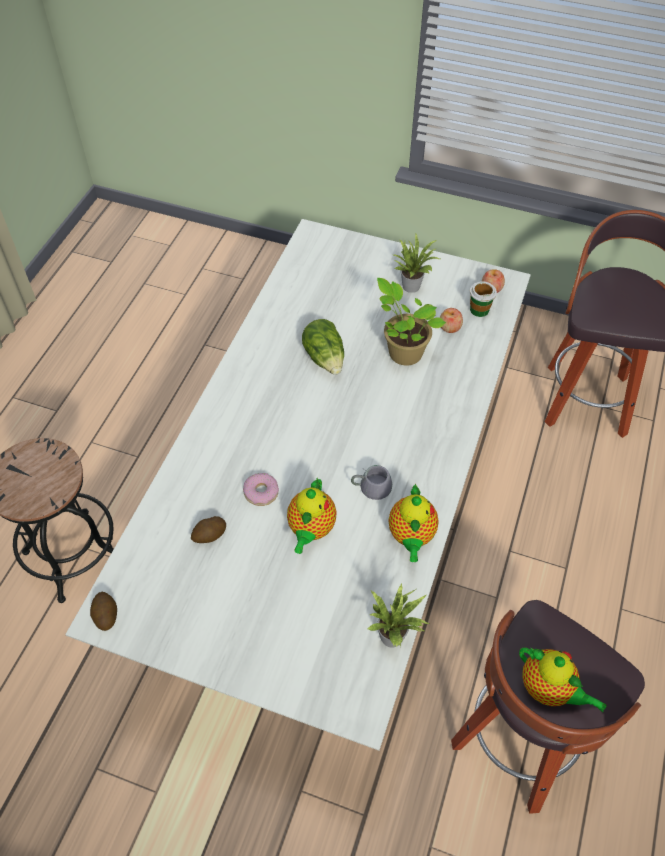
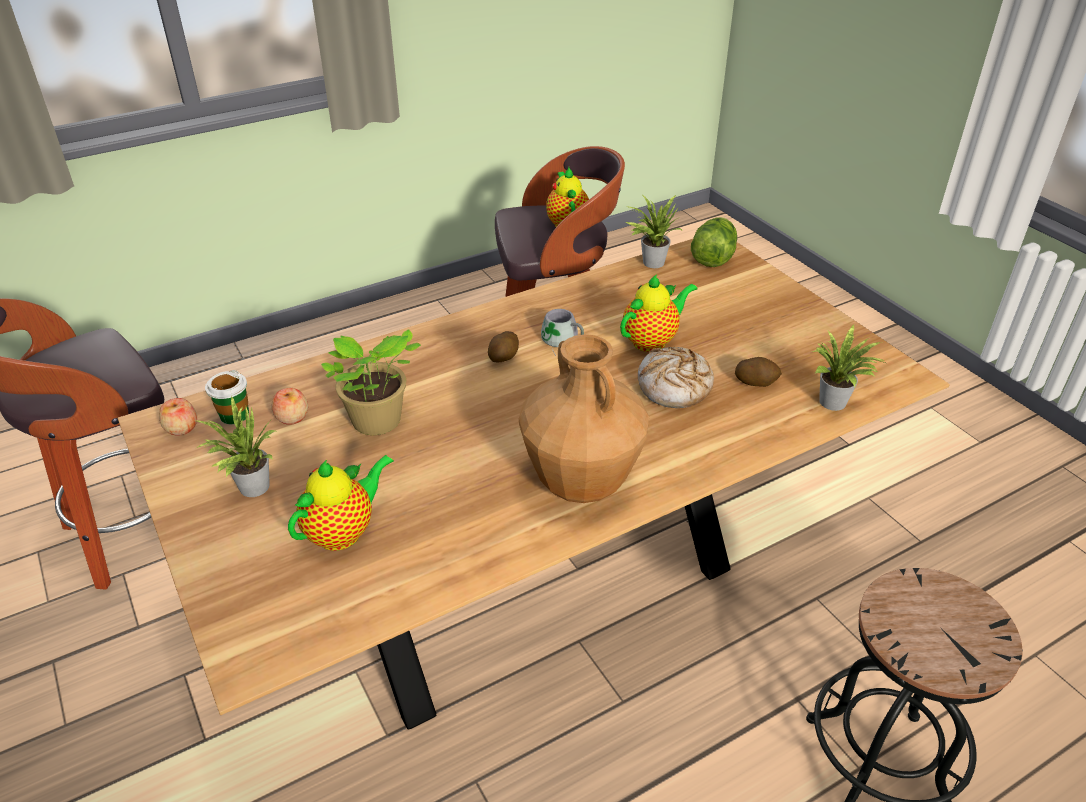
camera: 140 degrees left, 15 degrees down
(106, 615) = (900, 377): potato -> potato (503, 358)
(143, 549) = (835, 404): none -> potted plant
(257, 386) = (580, 483): none -> brown vase
(261, 492) = (674, 387): donut -> bread
(325, 358) = (466, 467): lettuce -> lettuce (712, 256)
(332, 532) = (542, 586): white dining table -> brown dining table
(411, 536) = (570, 297): teapot -> teapot (344, 531)

